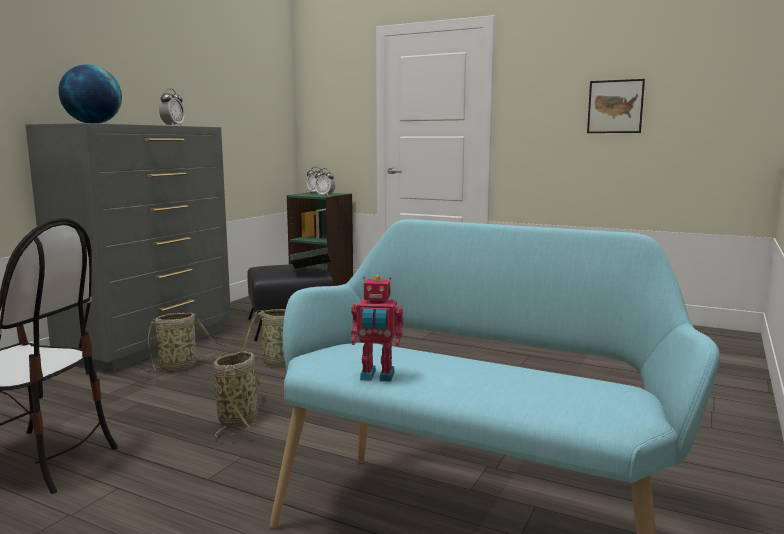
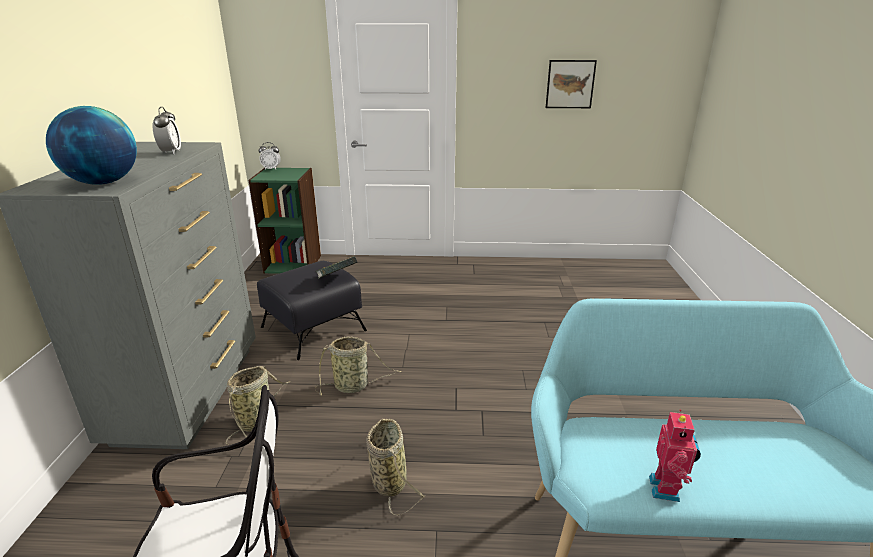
camera: 25 degrees left, 15 degrees up
(325, 195) = (293, 177): alarm clock -> none
(377, 376) = (666, 489): toy robot -> toy robot turned 60 degrees counterclockwise

